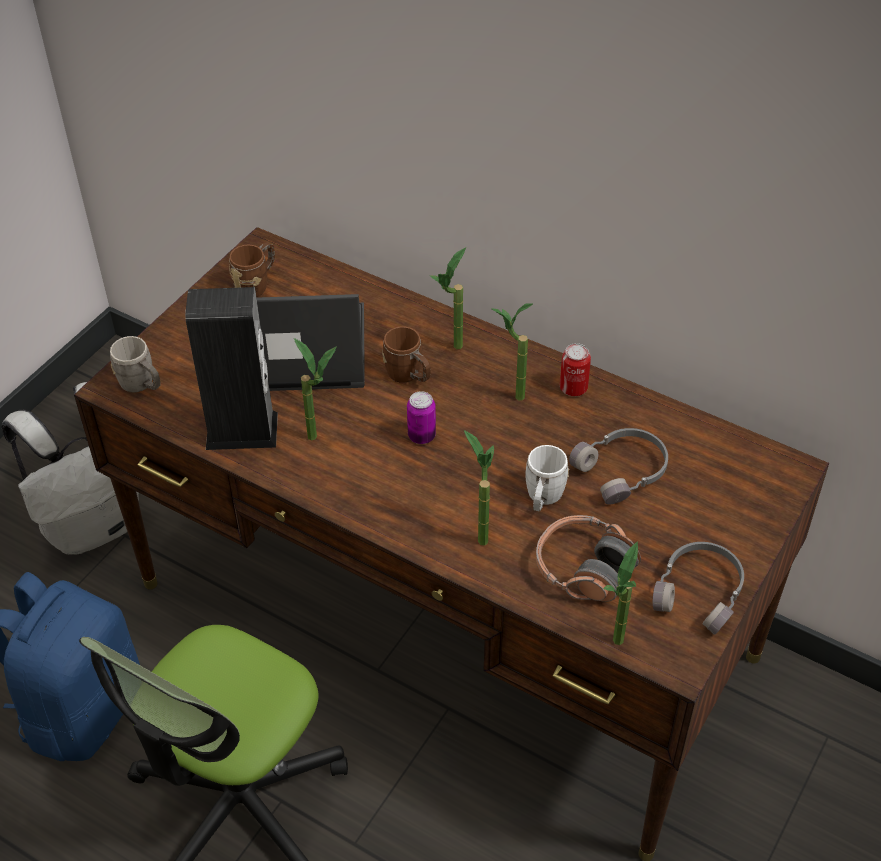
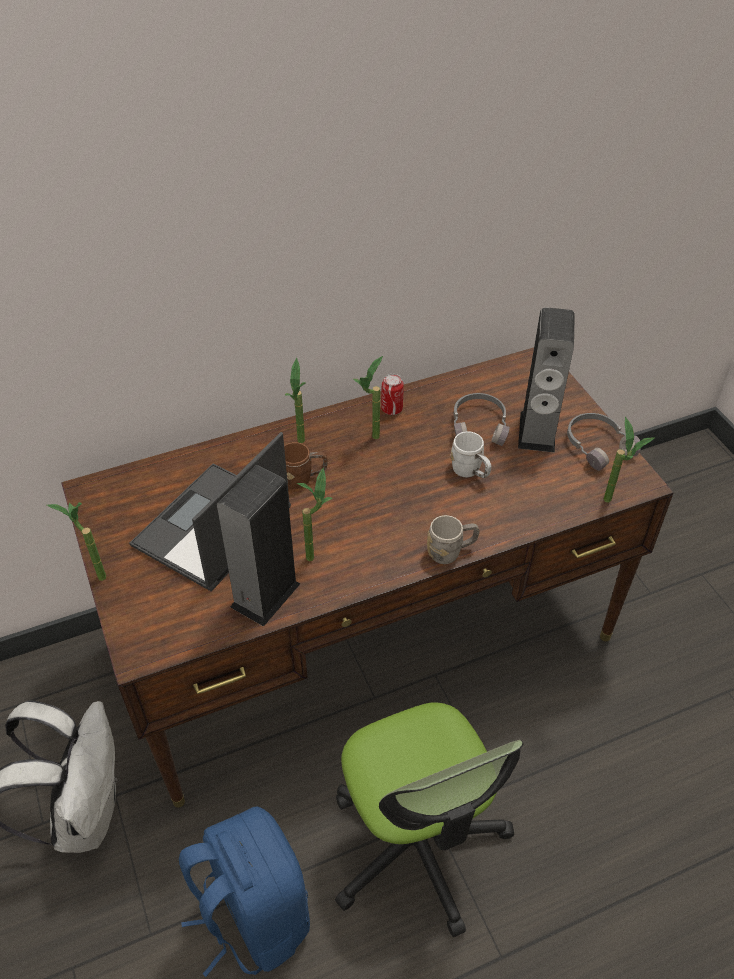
camera: 55 degrees left, 0 degrees up
(142, 385) = (156, 634): grey mug -> grey mug (451, 552)
(256, 284) = (123, 512): brown mug -> none
(421, 436) = (364, 500): can -> none
(479, 533) = (473, 517): potted plant -> potted plant (94, 575)
(584, 569) = (541, 484): headphones -> none
(665, 526) = (537, 431): none -> speaker

